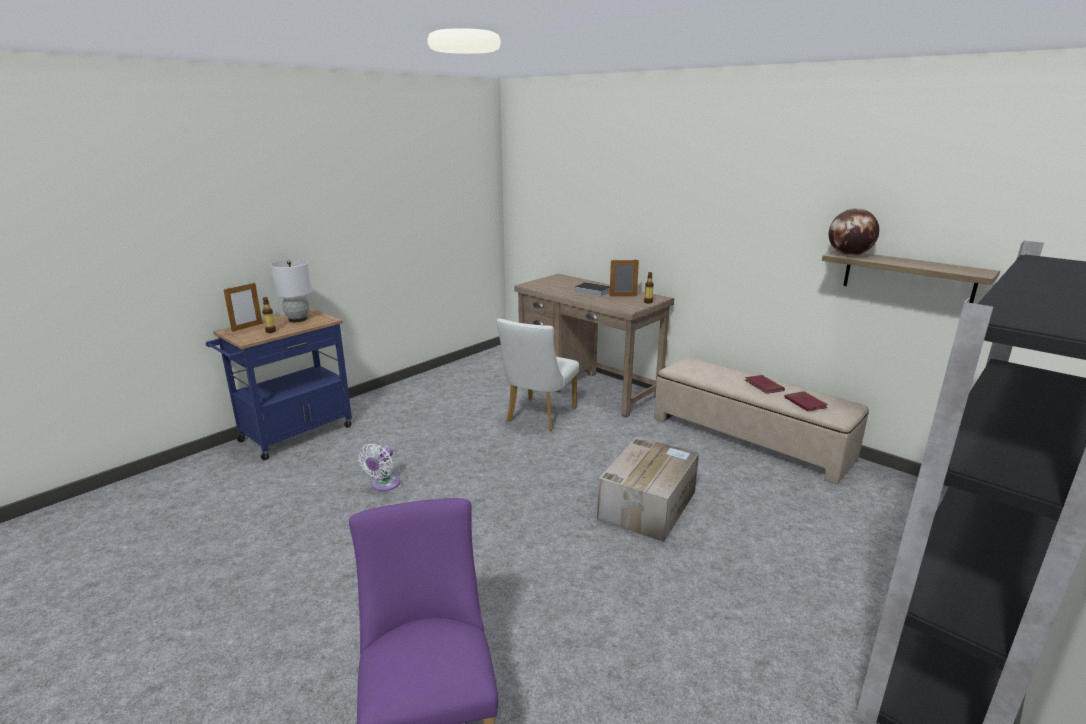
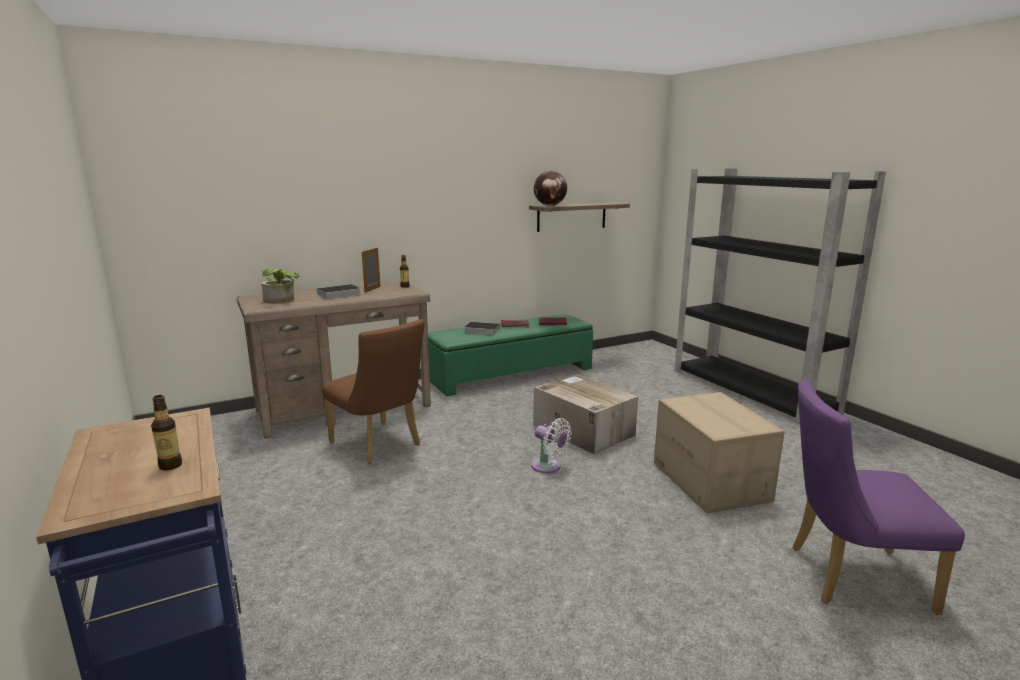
camera: 70 degrees left, 5 degrees down
(247, 327) = (91, 492): picture frame -> none
(297, 319) = (135, 441): white table lamp -> none
(383, 485) = (449, 573): white fan -> white fan (548, 467)
(538, 416) = (379, 445): white chair -> brown chair
(557, 284) = (282, 300): none -> potted plant
(588, 609) = (711, 481): none -> cardboard box
(720, 374) = (480, 330): none -> book
(750, 438) = (511, 373): beige bench -> green bench

